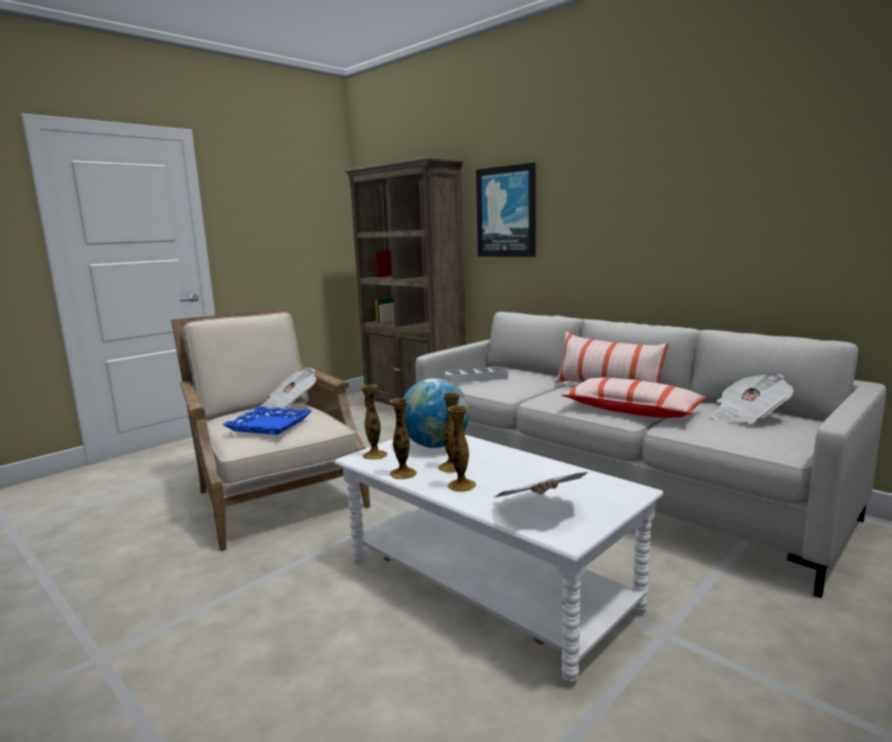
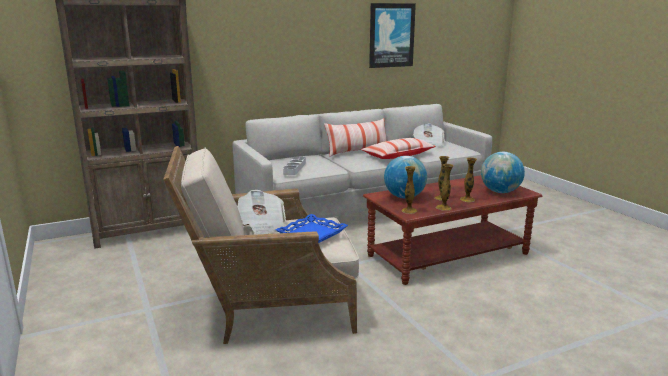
camera: 70 degrees left, 5 degrees up
(487, 585) = (448, 255): white coffee table -> brown coffee table
(506, 212) = (226, 40): picture -> picture (391, 35)
(539, 509) = (500, 192): newspaper -> globe

